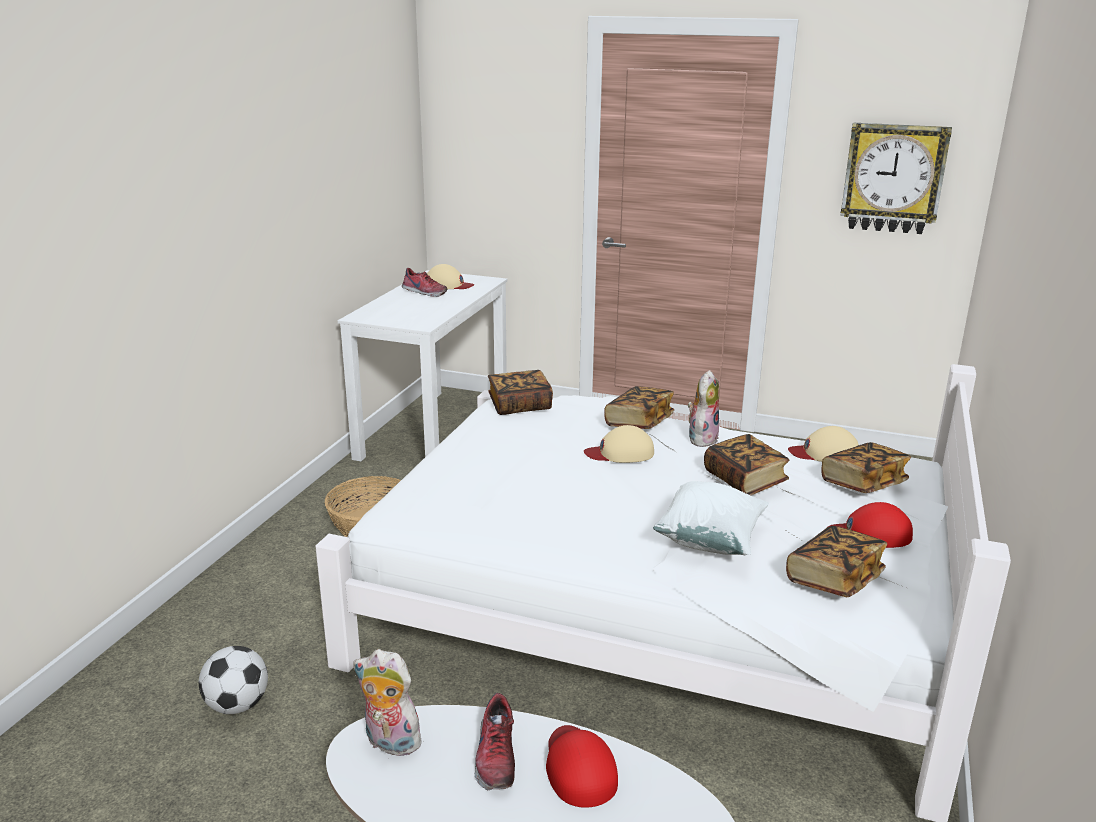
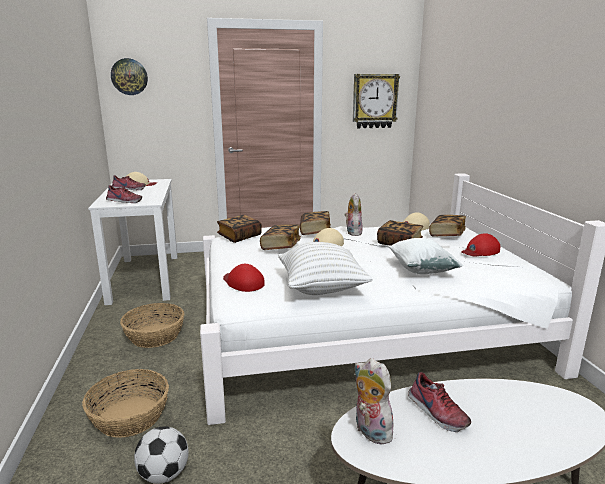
camera: 30 degrees left, 5 degrees down
(259, 623) = (129, 417): none -> basket
(389, 743) = (370, 431): plush toy -> plush toy turned 60 degrees clockwise
(390, 316) = (123, 201): none -> shoe
(464, 110) = (129, 77): none -> wall clock
(522, 526) = (321, 288): none -> white pillow
(579, 768) = (482, 400): red cap -> red cap (243, 282)
(834, 579) = (494, 271): book -> book (281, 246)

